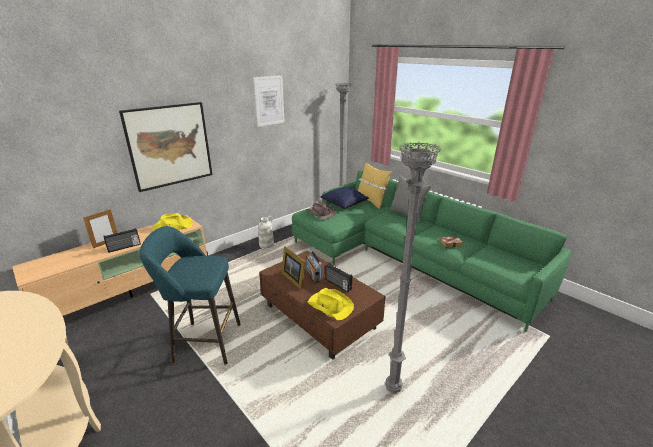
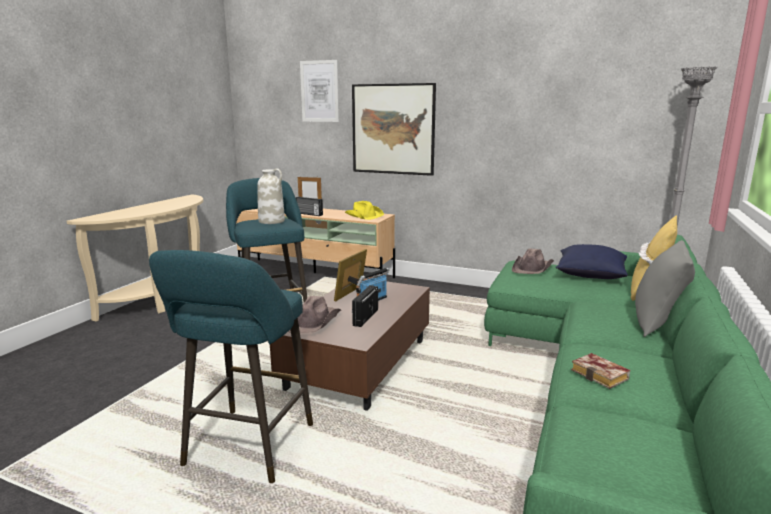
camera: 65 degrees right, 10 degrees down
(266, 244) = (475, 296): white vase -> white vase (272, 221)
(269, 101) = (538, 90): picture -> picture (319, 91)
(330, 305) = (314, 321): yellow hat -> brown hat
(392, 390) = (246, 449): grey floor lamp -> turquoise stool

